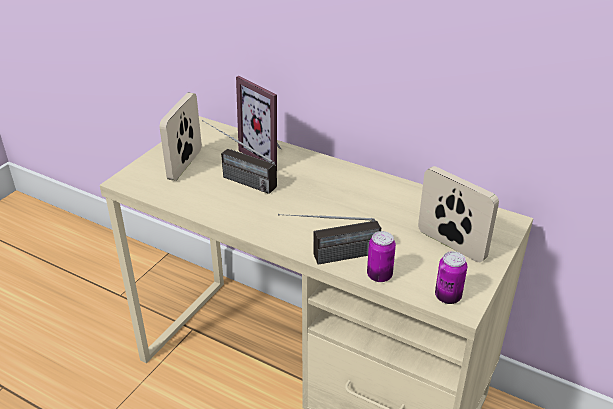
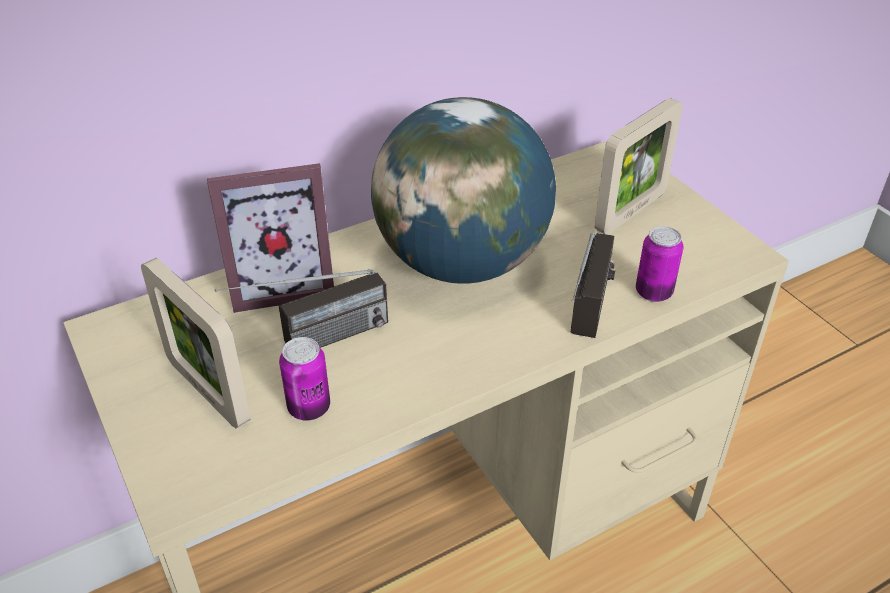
camera: 60 degrees left, 5 degrees up
(338, 199) = (462, 261): none -> globe
(447, 297) = (725, 256): can -> can (309, 408)
(451, 245) = (630, 212): picture frame -> picture frame turned 150 degrees clockwise

